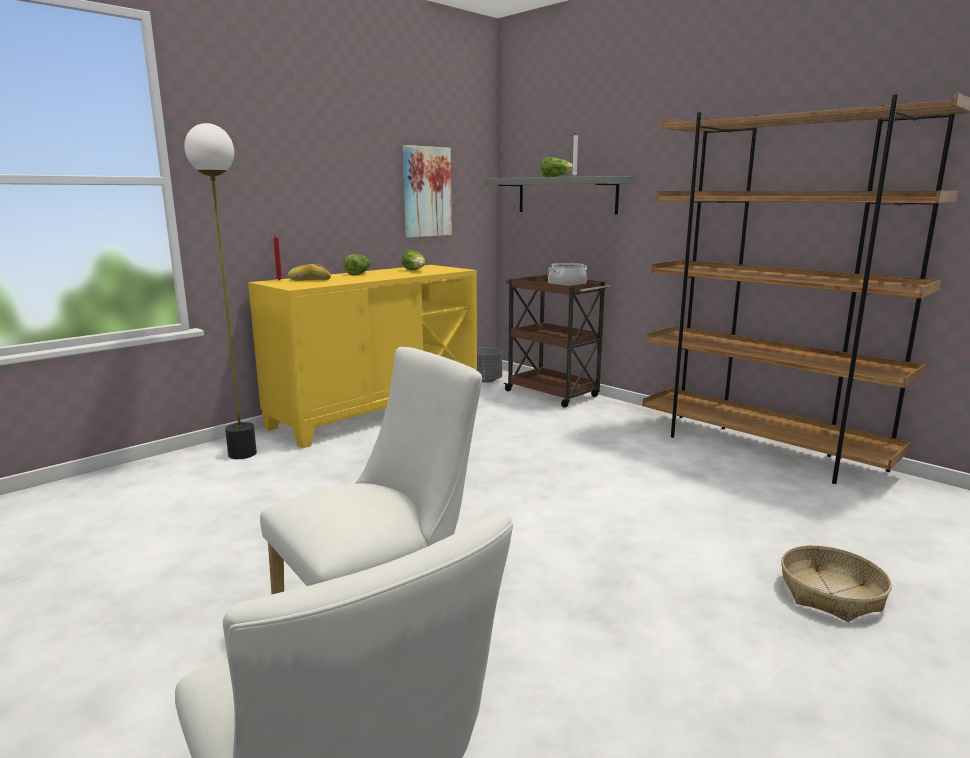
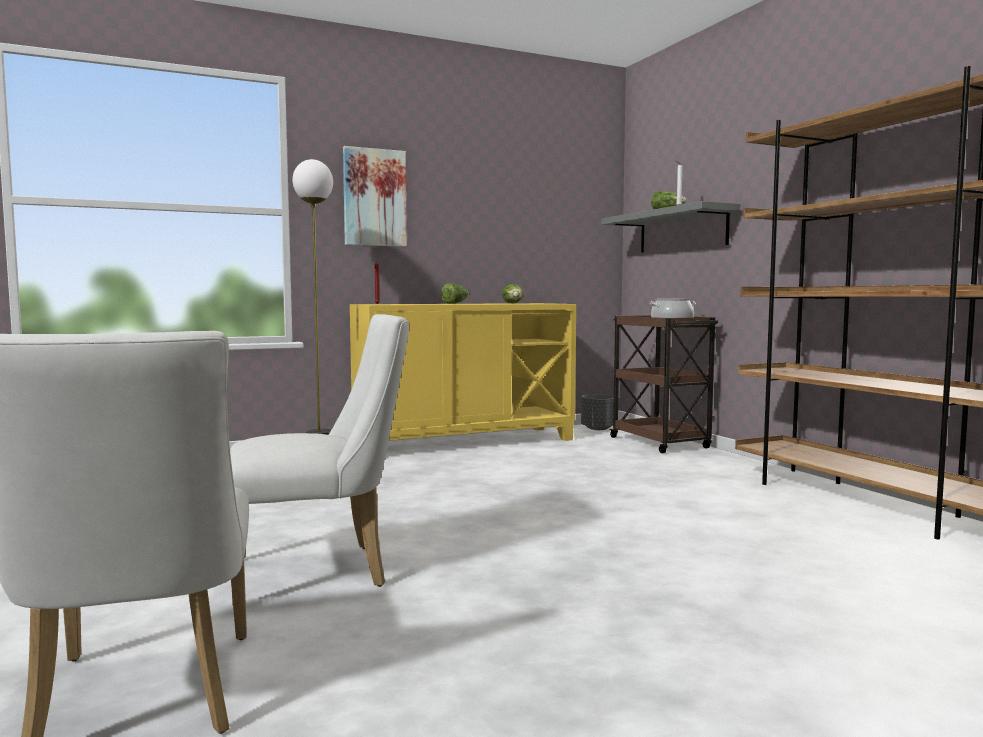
camera: 20 degrees right, 10 degrees down
(309, 280) = (402, 304): bread -> none
(426, 192) = (539, 231): picture -> picture (374, 197)
(831, 594) = (820, 620): basket -> none

